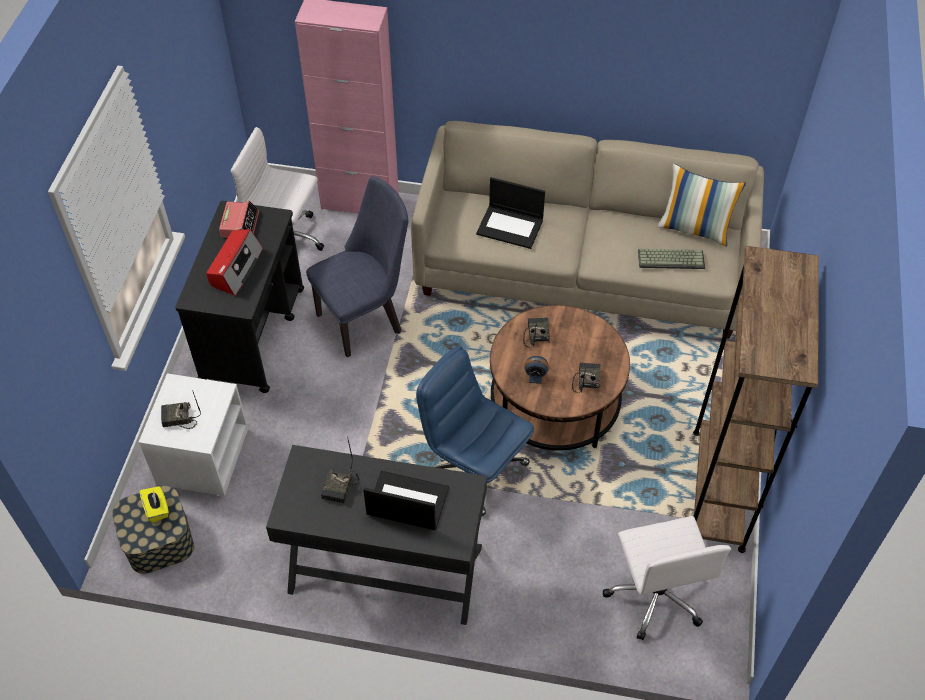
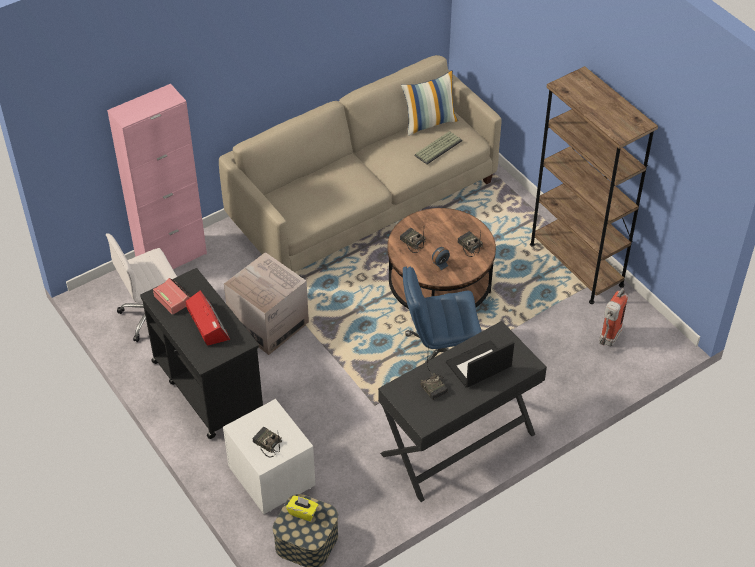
camera: 45 degrees left, 5 degrees down
(178, 419) = (267, 444): radio -> radio turned 90 degrees clockwise
(365, 319) = (269, 324): blue chair -> cardboard box
(511, 226) = (326, 192): laptop -> none
(655, 594) = (607, 340): white office chair -> fire extinguisher

